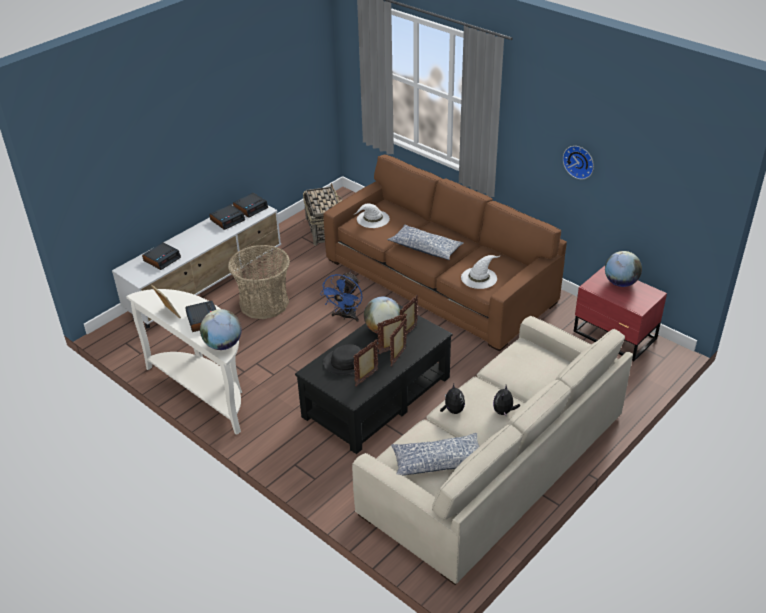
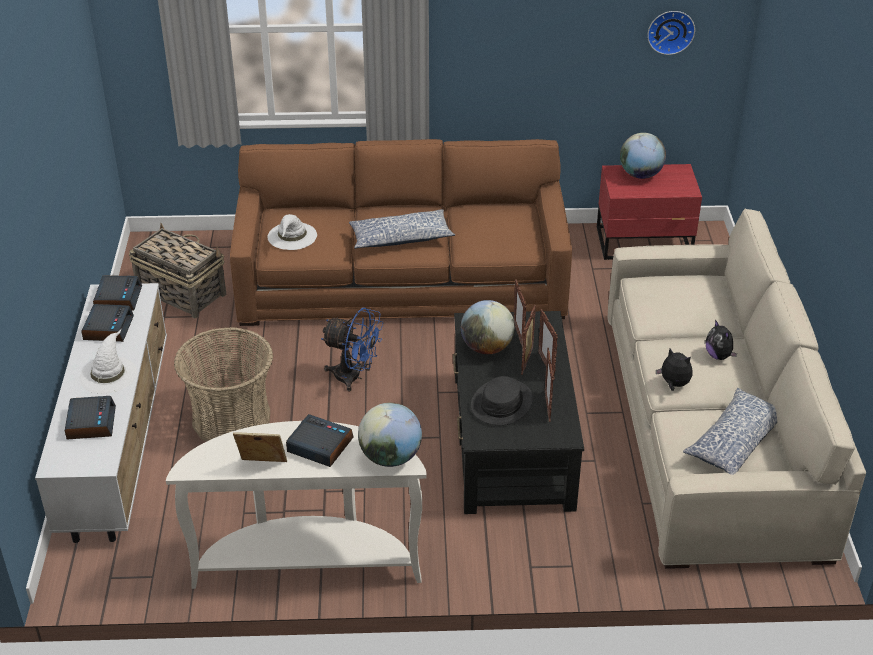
camera: 45 degrees left, 0 degrees up
(345, 316) = (354, 377): blue fan -> blue fan turned 45 degrees counterclockwise
(479, 277) = (503, 239): white hat -> white hat (108, 374)
(579, 161) = (550, 46): wall clock -> wall clock (670, 31)

